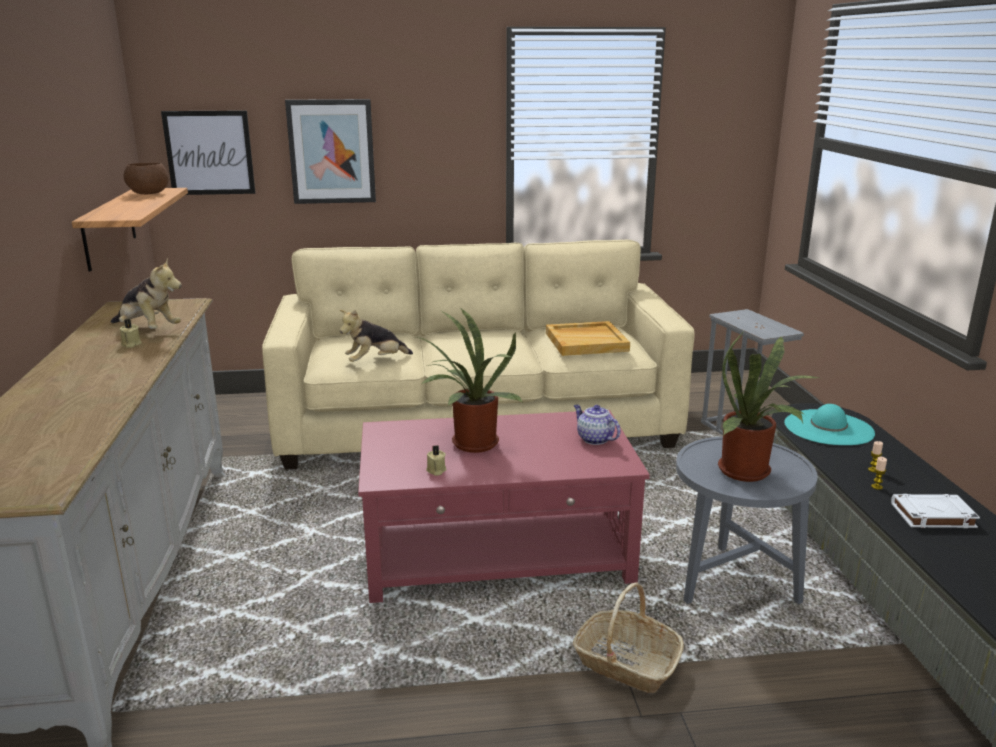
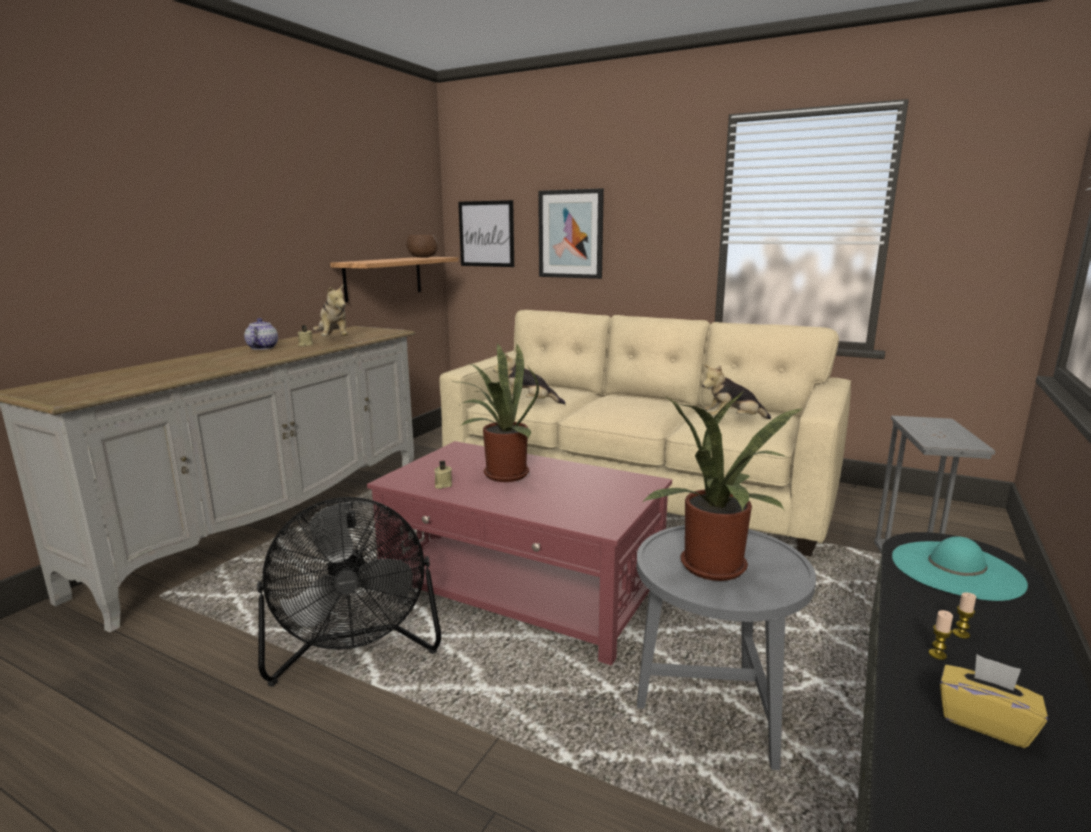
camera: 35 degrees right, 5 degrees down
(415, 664) = (349, 650): none -> black fan
(587, 342) = (732, 421): beige tray -> plush toy
(594, 439) = (614, 498): teapot -> teapot (262, 348)
(626, 663) = (506, 735): basket -> none
(932, 516) = (984, 721): white book -> yellow tissue box

